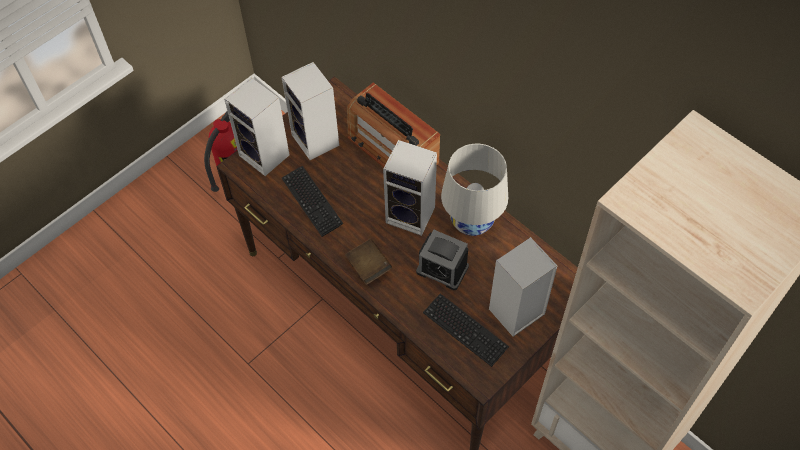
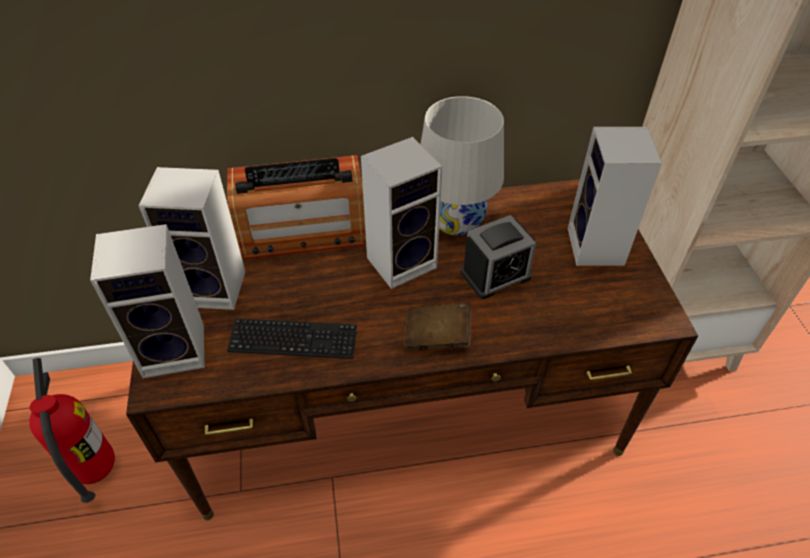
camera: 55 degrees left, 10 degrees down
(465, 330) = (589, 298): keyboard -> none

